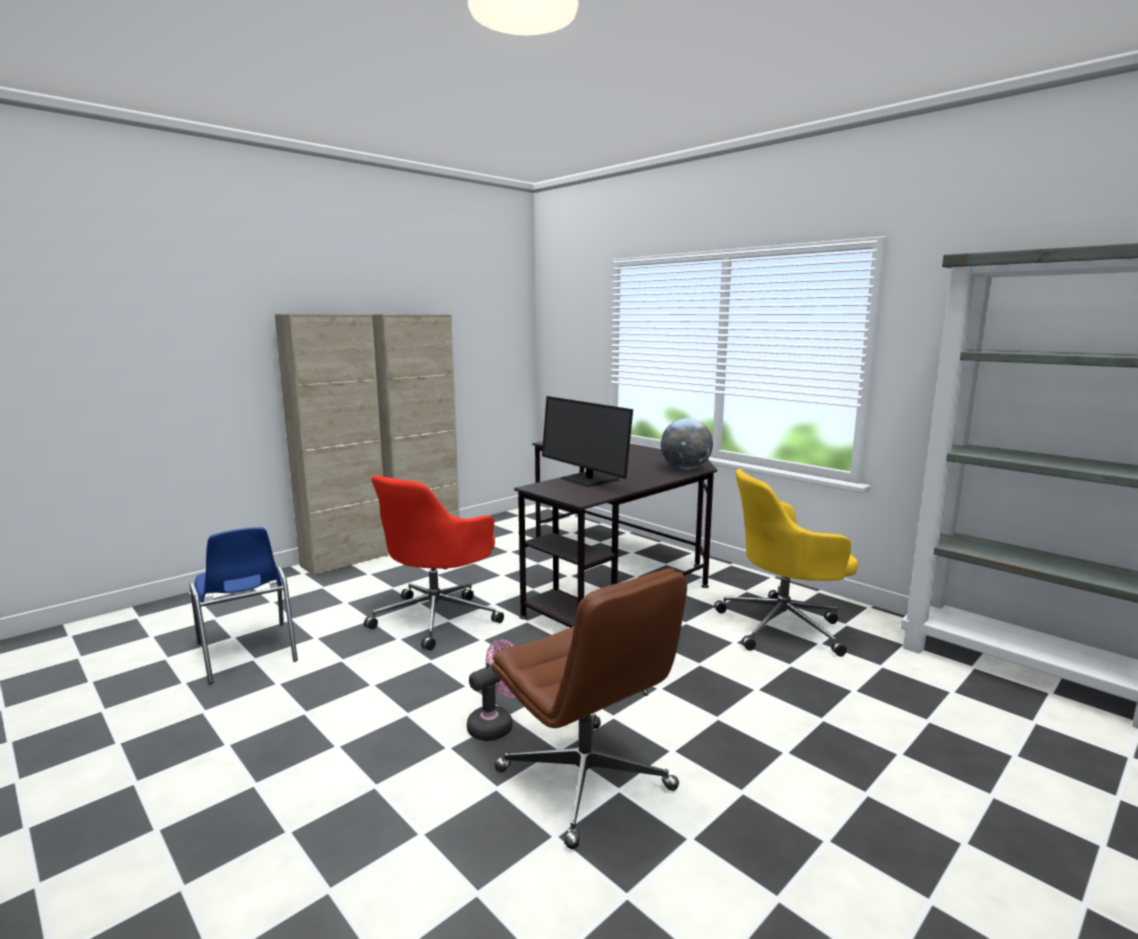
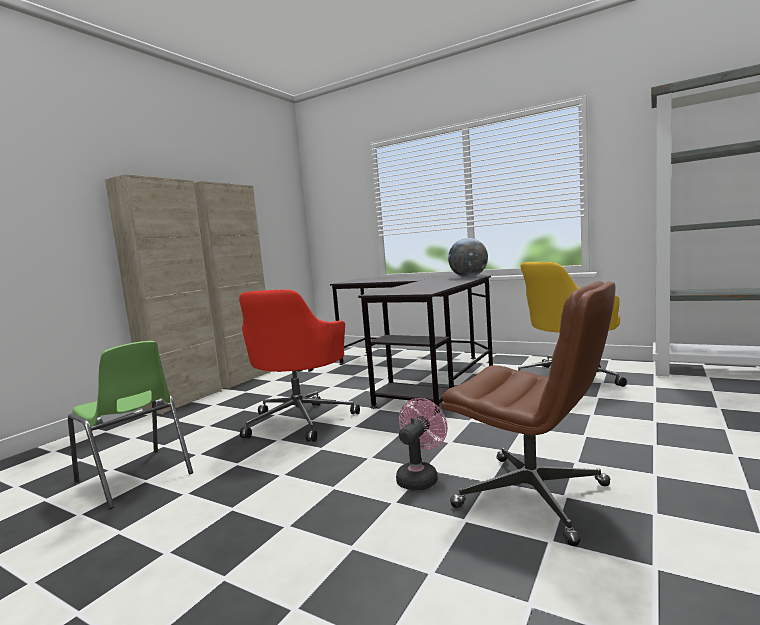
camera: 15 degrees left, 5 degrees down
(247, 653) = (135, 478): blue chair -> green chair
(588, 480) = (409, 287): monitor -> none

